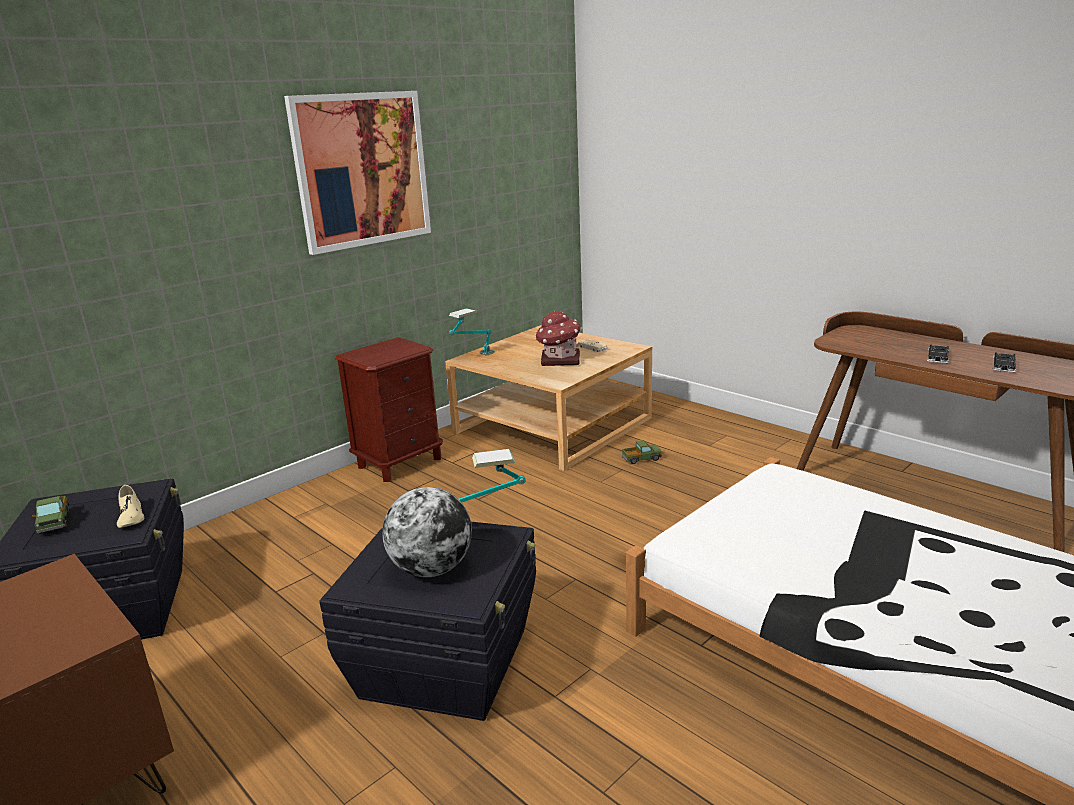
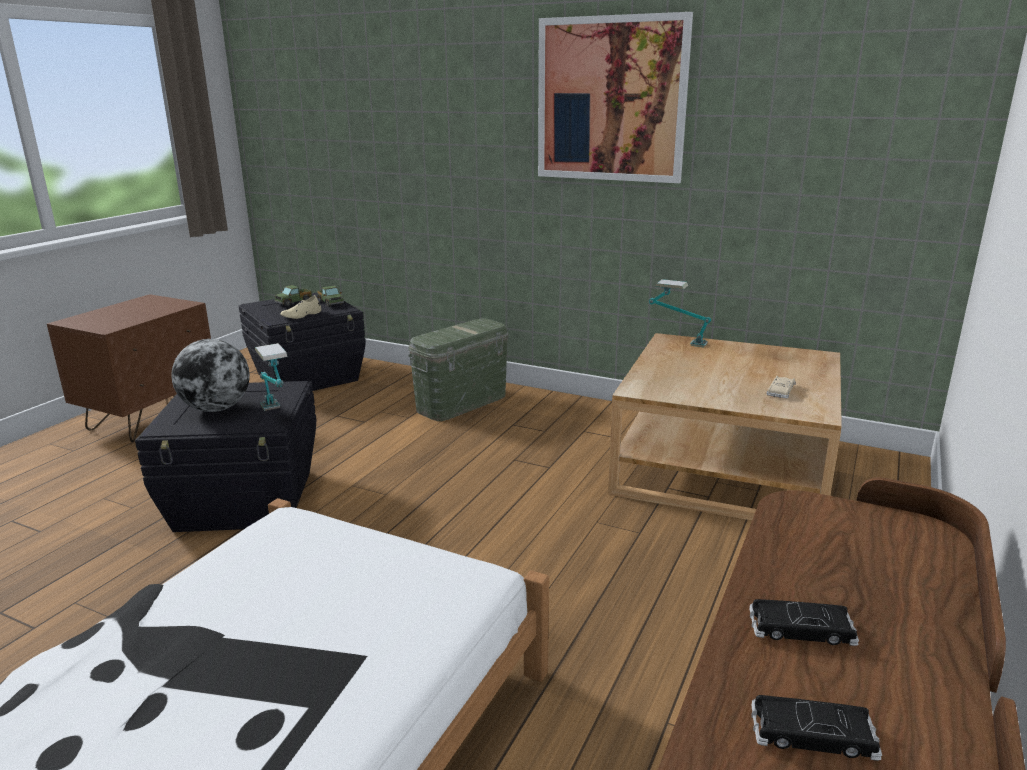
camera: 70 degrees right, 0 degrees up
(330, 510) = (462, 402): none -> green storage box
(400, 462) = (565, 408): brown nightstand -> none
(559, 360) = (713, 380): toy house -> none
(641, 459) = (680, 542): toy truck -> toy truck (330, 303)

